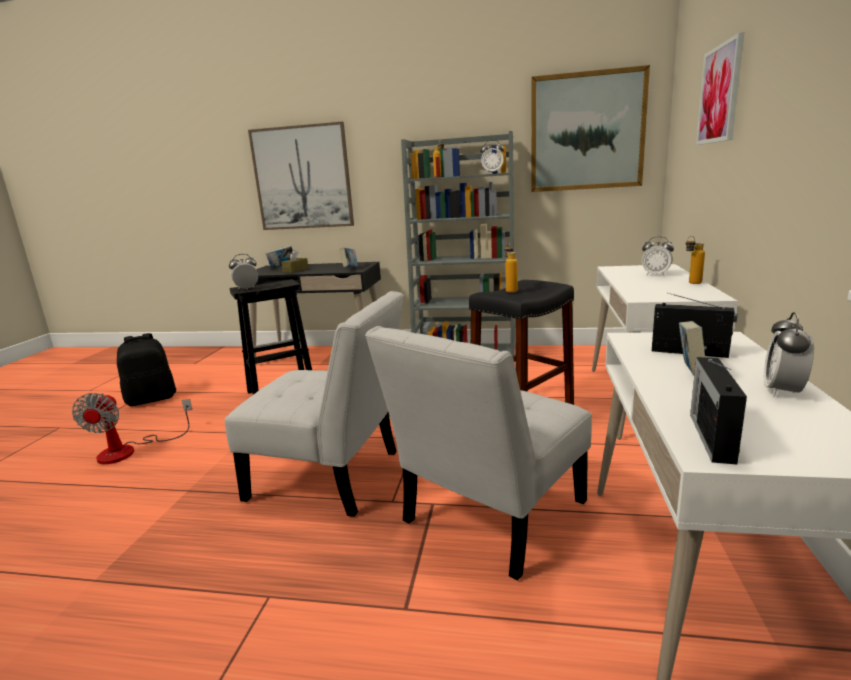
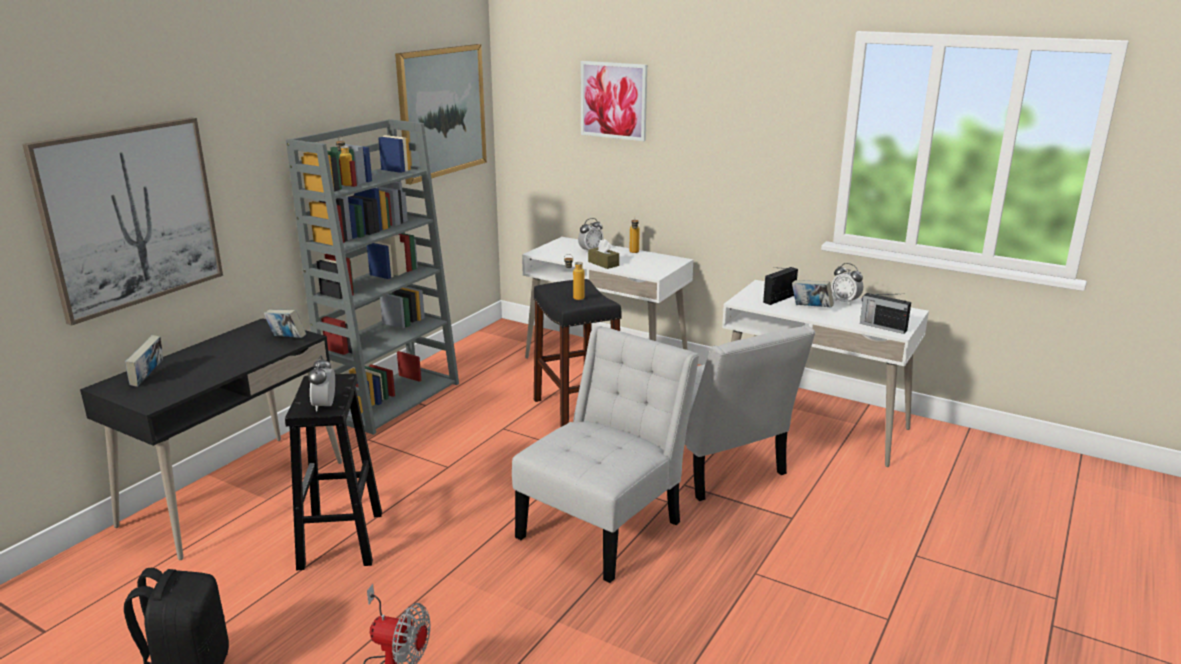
camera: 70 degrees left, 5 degrees up
(295, 270) = (204, 371): brown tissue box -> brown tissue box (603, 263)
(492, 173) = (398, 172): alarm clock -> none

